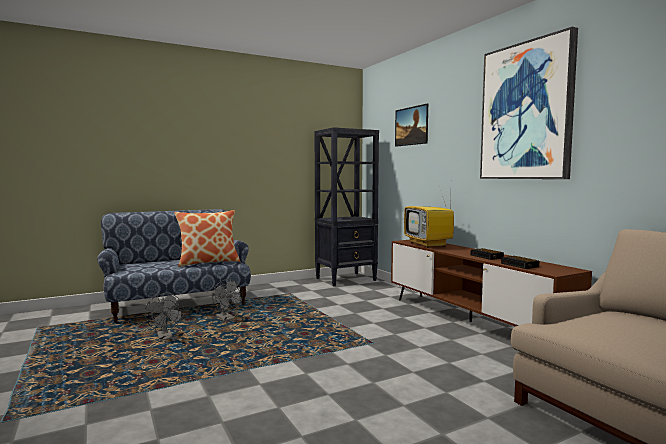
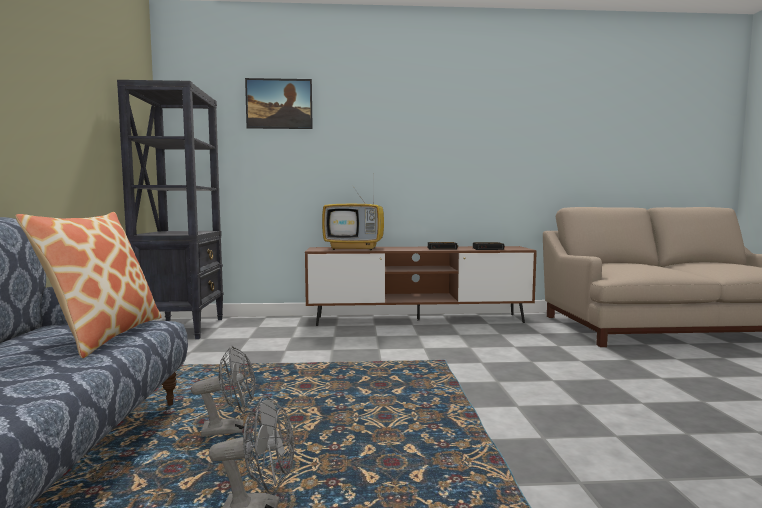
camera: 65 degrees left, 0 degrees up
(526, 112) = (451, 110): picture -> none

